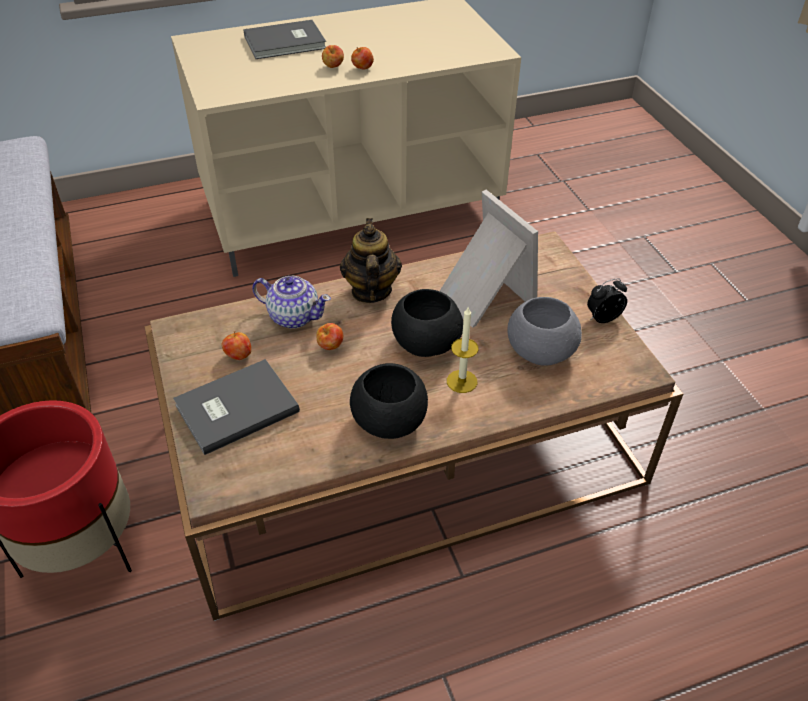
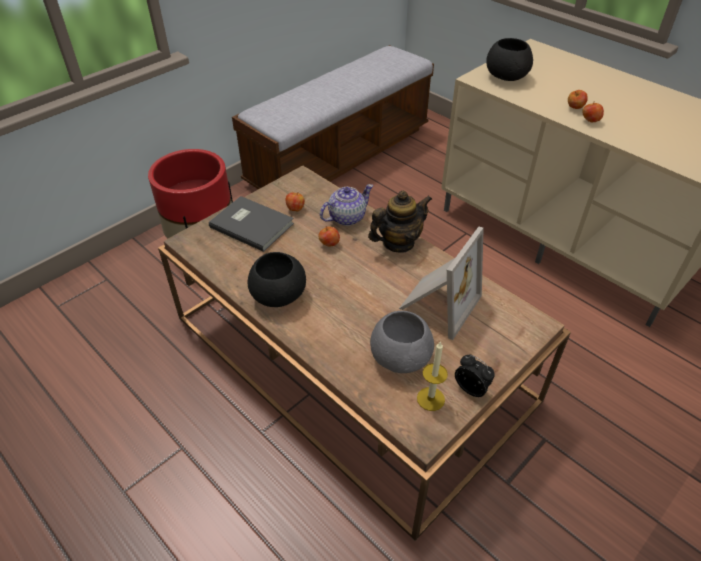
camera: 65 degrees right, 0 degrees up
(286, 43) = (581, 79): grey book -> none
(293, 316) = (346, 217): teapot -> teapot turned 120 degrees counterclockwise
(425, 342) = (365, 288): black bowl -> black bowl (506, 76)
(462, 381) = (337, 320): candle -> candle (430, 399)

